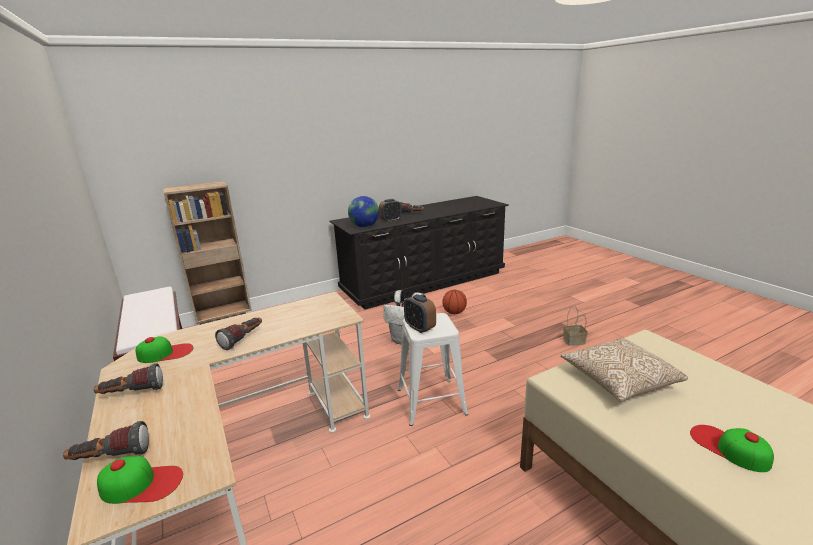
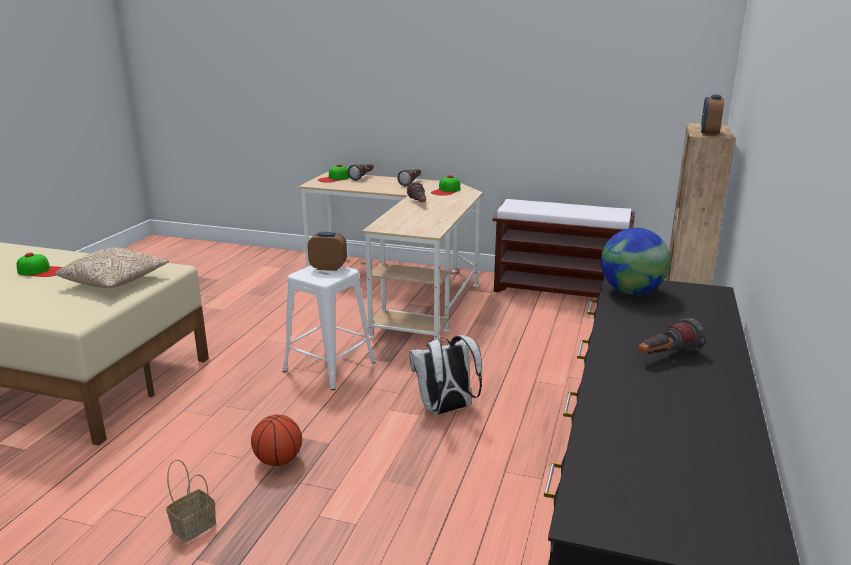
camera: 135 degrees right, 0 degrees up
(390, 220) = (639, 320): alarm clock -> alarm clock (709, 134)
(454, 313) = (453, 490): basketball -> basketball (278, 460)

